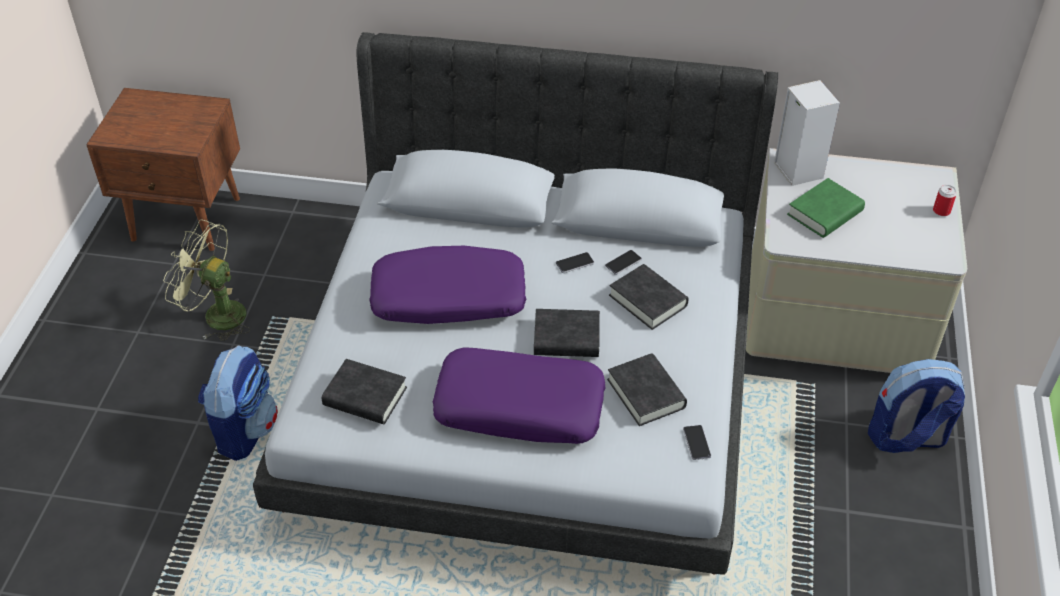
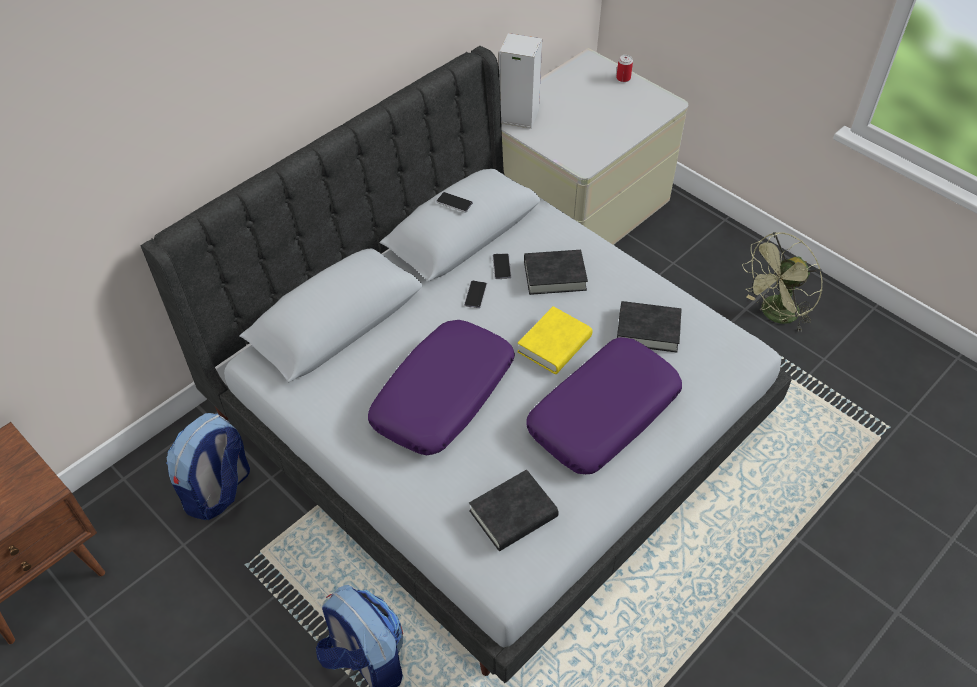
camera: 55 degrees left, 5 degrees up
(216, 315) = (196, 613): green fan -> green fan (774, 315)
(566, 338) = (554, 344): black book -> yellow book
(696, 443) = (716, 329): phone -> phone (454, 203)
(825, 213) = (574, 129): green book -> none
(906, 438) = (708, 243): backpack -> backpack (218, 491)

